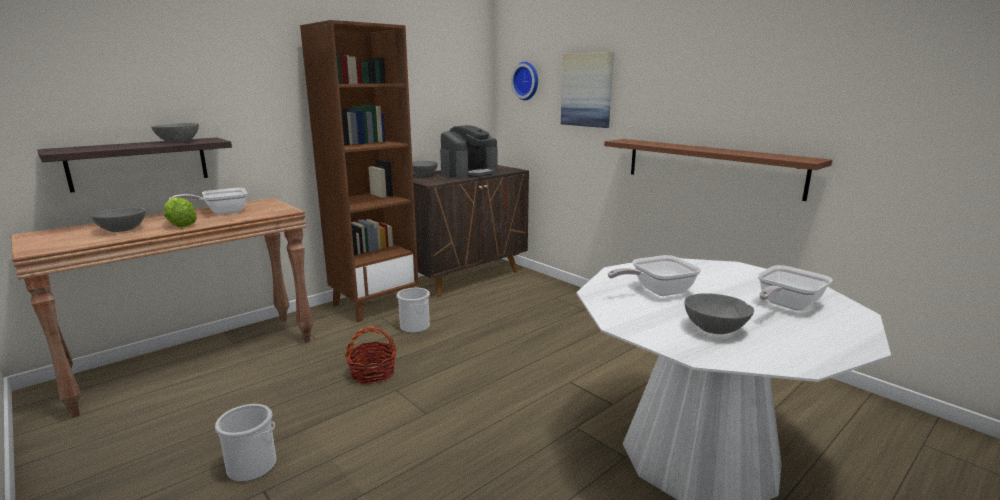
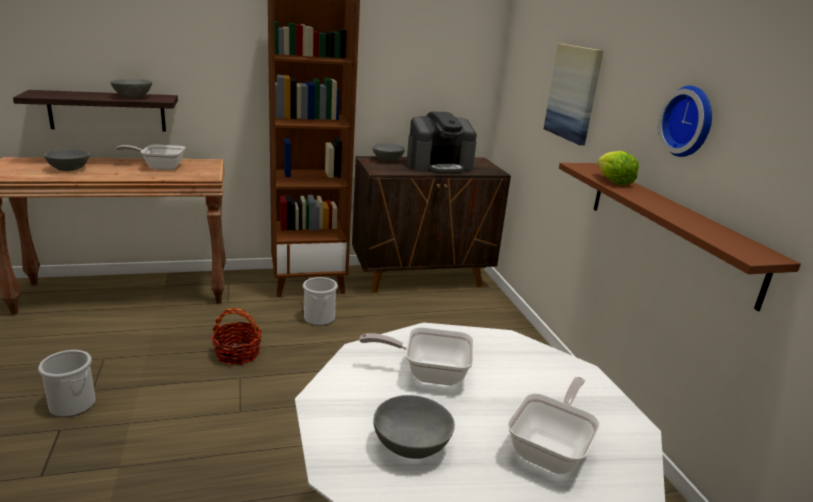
camera: 25 degrees right, 5 degrees up
(180, 225) = (111, 174): lettuce -> lettuce (613, 181)
(527, 81) = (528, 69): wall clock -> wall clock (690, 121)
(785, 305) = (551, 449): frying pan -> frying pan turned 135 degrees clockwise

